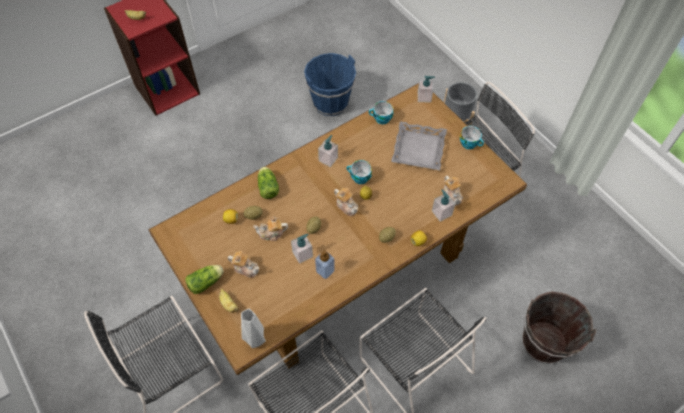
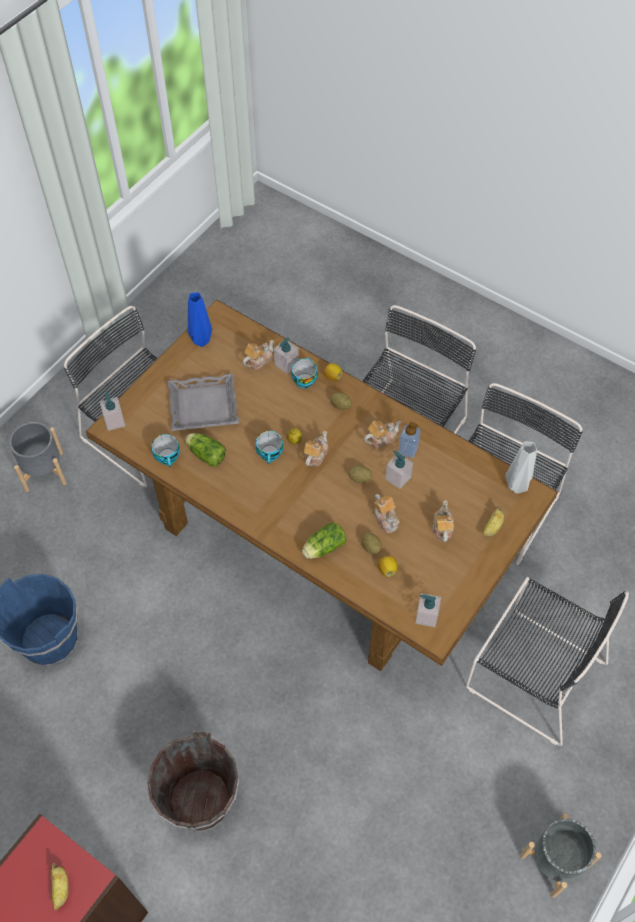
camera: 110 degrees left, 0 degrees up
(49, 326) = (554, 861): none -> grey planter
(207, 282) = (477, 560): lettuce -> lettuce (205, 454)
(328, 159) = (254, 496): soap dispenser -> soap dispenser (426, 616)
(344, 255) = (381, 438): none -> teapot
(470, 144) = (176, 359): cup -> cup (304, 379)
(485, 163) = (201, 340): none -> blue vase
(544, 342) = (330, 329): brown bucket -> brown bucket (200, 800)

